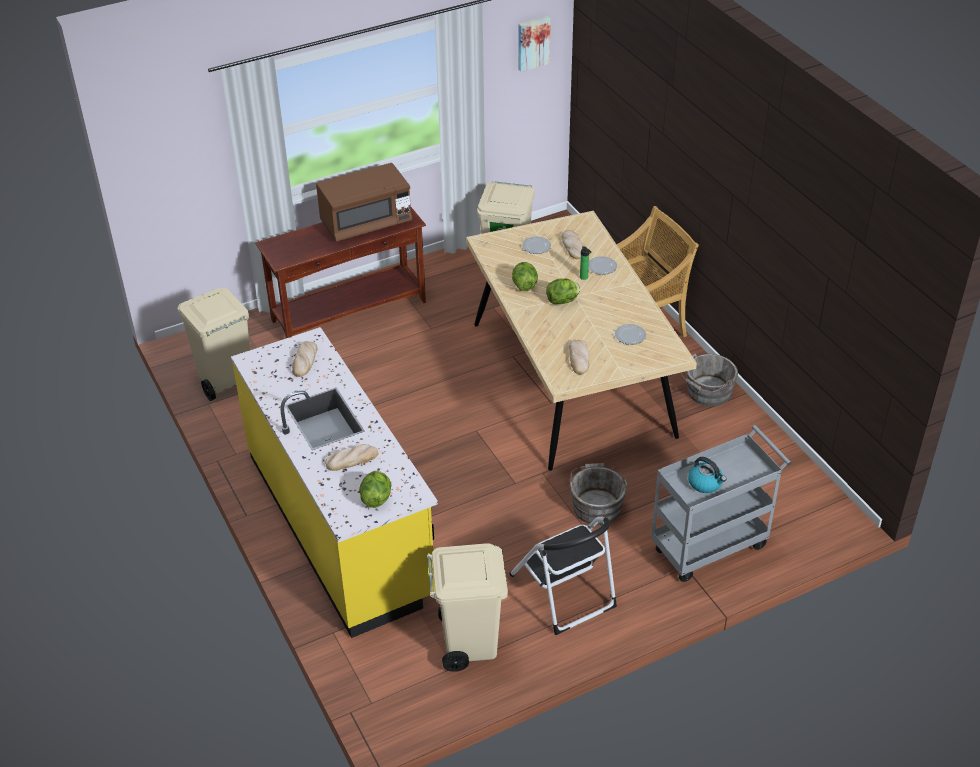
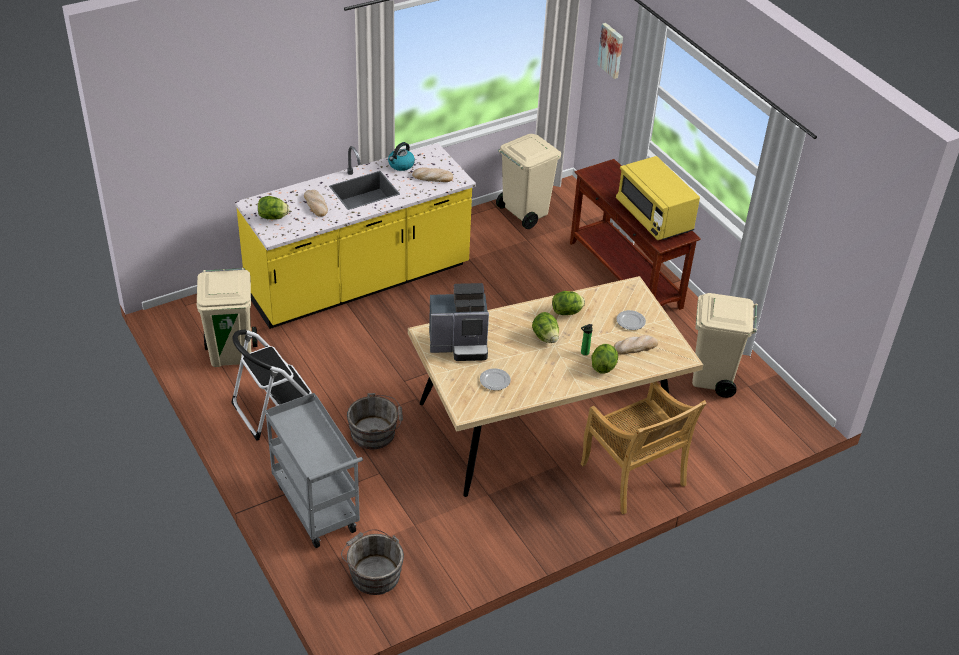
camera: 85 degrees right, 0 degrees up
(366, 222) = (654, 217): brown microwave -> yellow microwave
(533, 43) = (851, 226): picture -> picture (611, 50)
(579, 358) = (460, 345): bread -> coffee machine
(602, 267) = (603, 366): plate -> lettuce
(705, 483) = (304, 431): kettle -> kettle (401, 165)
(707, 392) = (533, 525): grey bucket -> grey bucket (373, 573)

